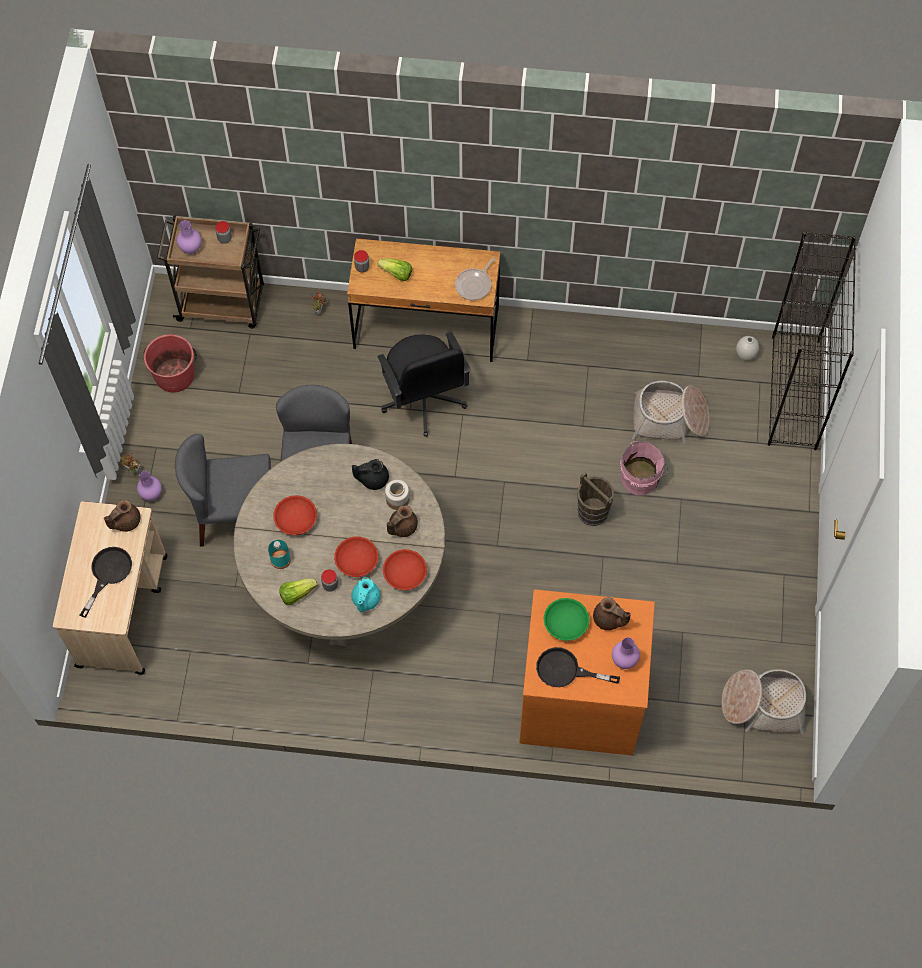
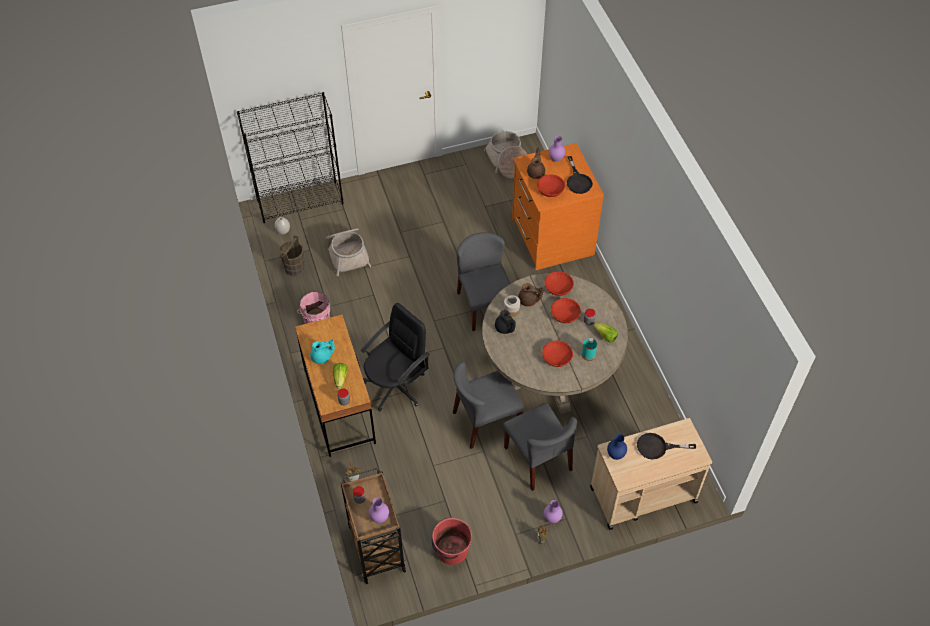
camera: 115 degrees left, 10 degrees down
(125, 521) = (615, 455): brown teapot -> blue vase
(365, 600) = (587, 300): turquoise teapot -> turquoise teapot (322, 357)
(474, 285) = (329, 330): frying pan -> none
(498, 553) = (484, 306): none -> grey chair
(565, 623) = (550, 190): green bowl -> red bowl
(593, 512) = (431, 270): brown bucket -> brown bucket (295, 268)
(641, 477) = (395, 254): pink bucket -> pink bucket (316, 318)

